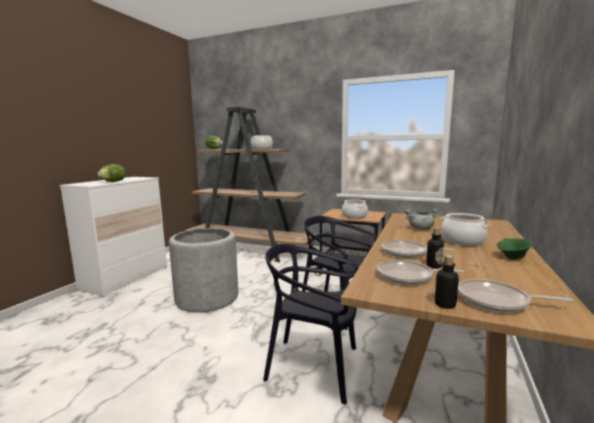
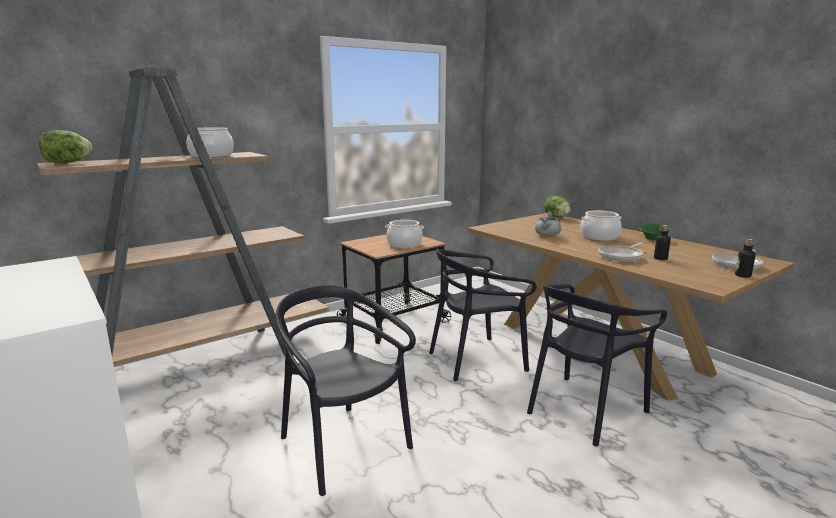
camera: 60 degrees left, 5 degrees up
(113, 182) = (63, 293): lettuce -> lettuce (556, 217)
(207, 298) = (343, 446): grey planter -> black chair
(408, 277) = (684, 270): frying pan -> none

